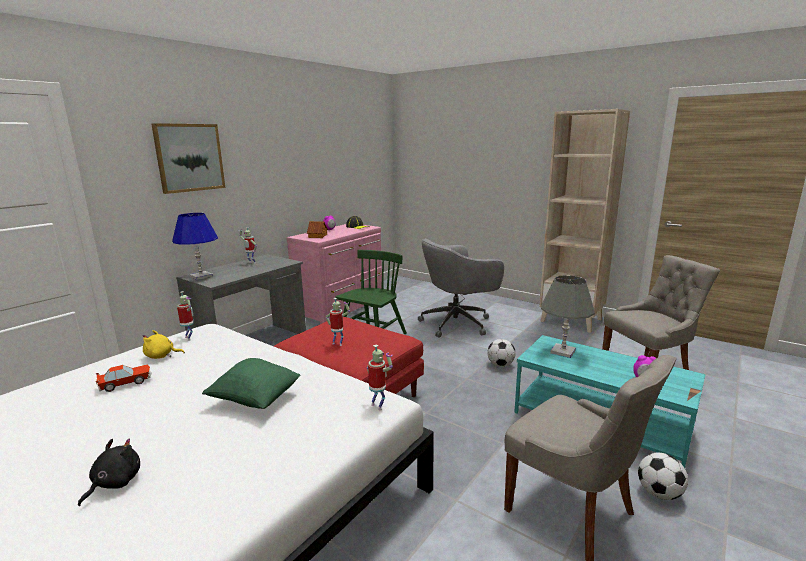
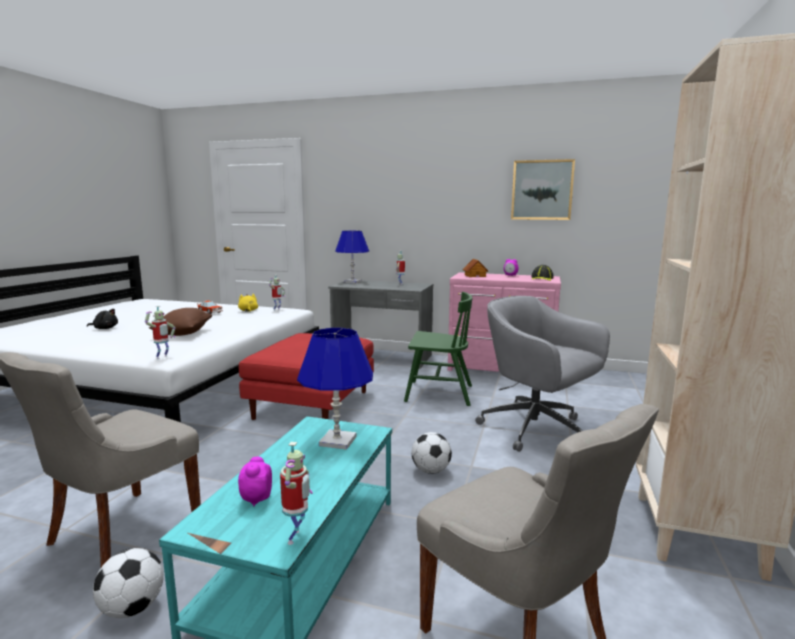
camera: 70 degrees right, 5 degrees down
(189, 157) = (374, 187): picture -> picture (542, 190)
(255, 399) = (183, 333): green pillow -> brown pillow
(338, 343) = (294, 343): toy robot -> toy robot (297, 537)
(563, 351) = (337, 441): grey table lamp -> blue table lamp

